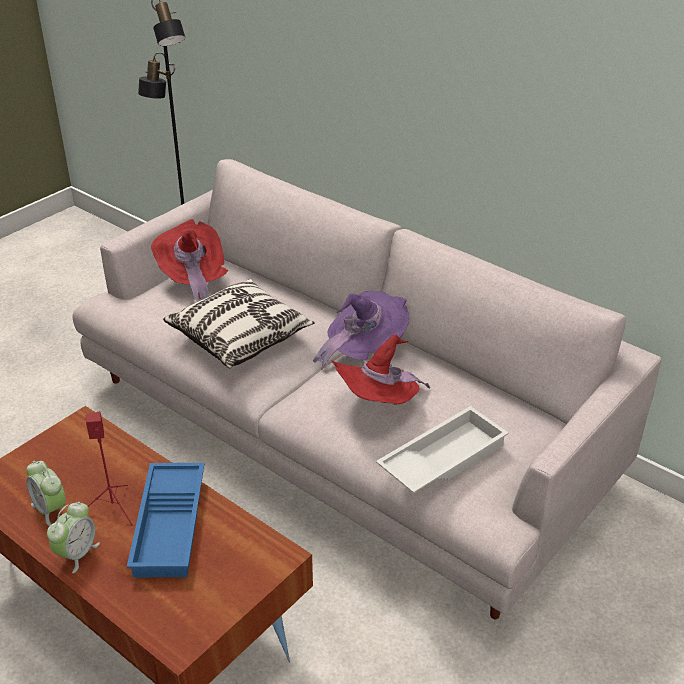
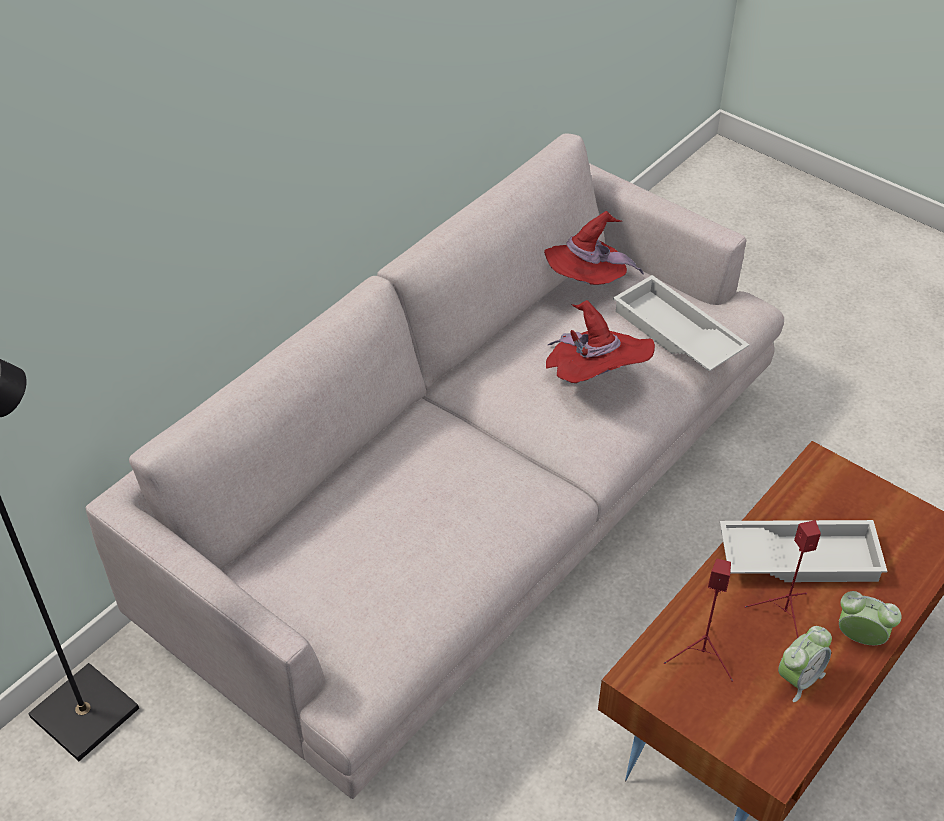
camera: 90 degrees left, 10 degrees up
(88, 457) = (703, 656): none -> red speaker
(171, 525) = (799, 556): blue tray -> white tray
(193, 281) = (316, 576): red hat -> red hat (583, 283)
(240, 338) = (462, 511): pillow -> none
(364, 349) = (478, 395): purple hat -> none

